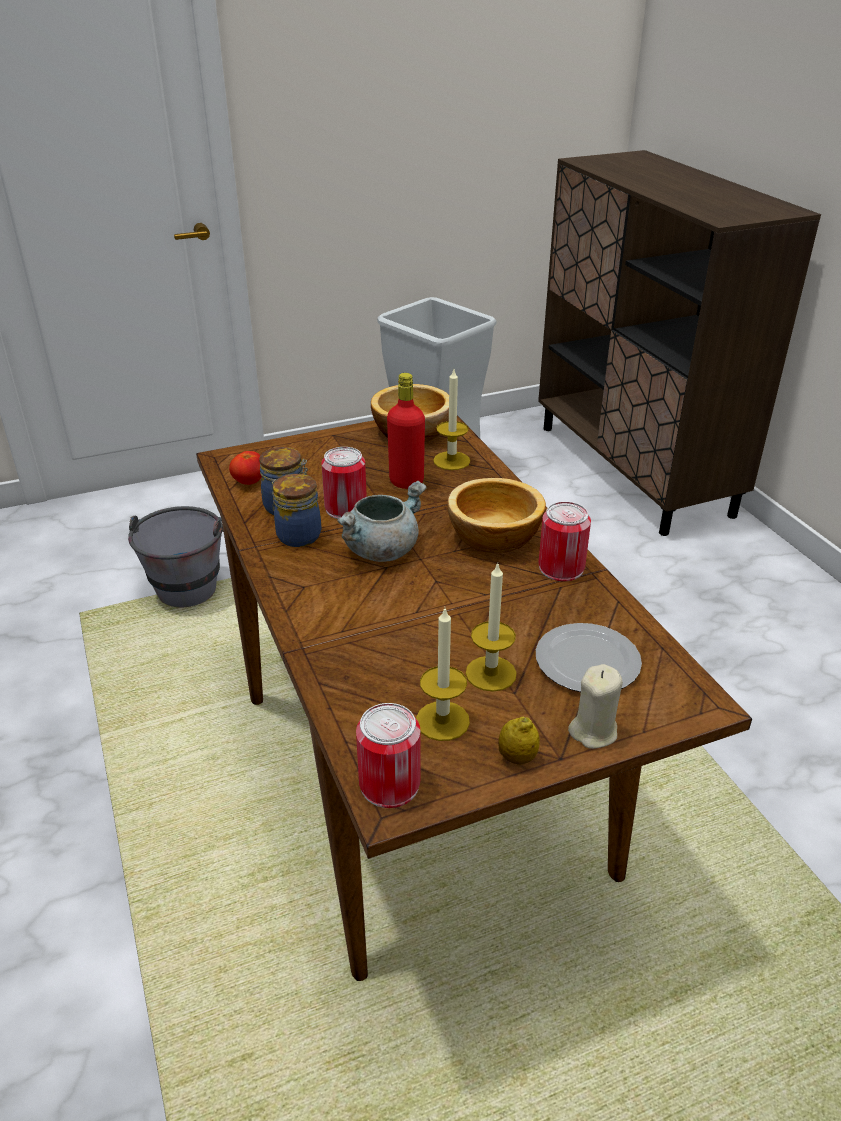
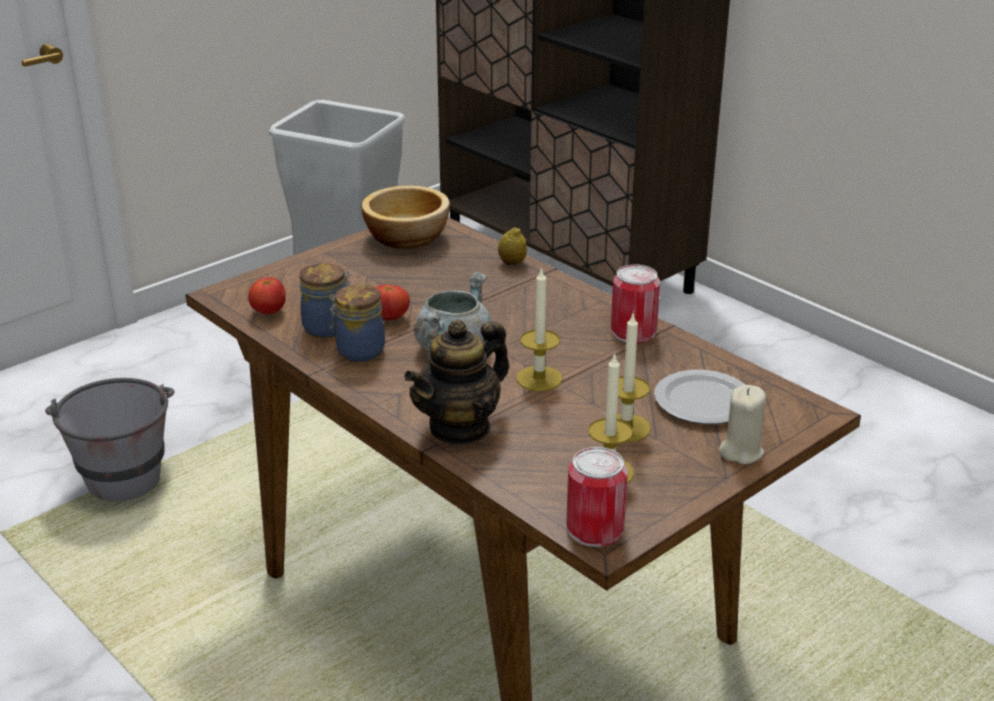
camera: 20 degrees left, 5 degrees down
(334, 635) = (460, 427): none -> teapot
(345, 508) = (390, 318): can -> tomato
(406, 481) = (434, 283): red bottle -> none
(451, 461) = (466, 257): candle -> candle (539, 378)
(493, 537) = (553, 317): bowl -> none
(517, 757) = (690, 485): lemon -> lemon (512, 263)

